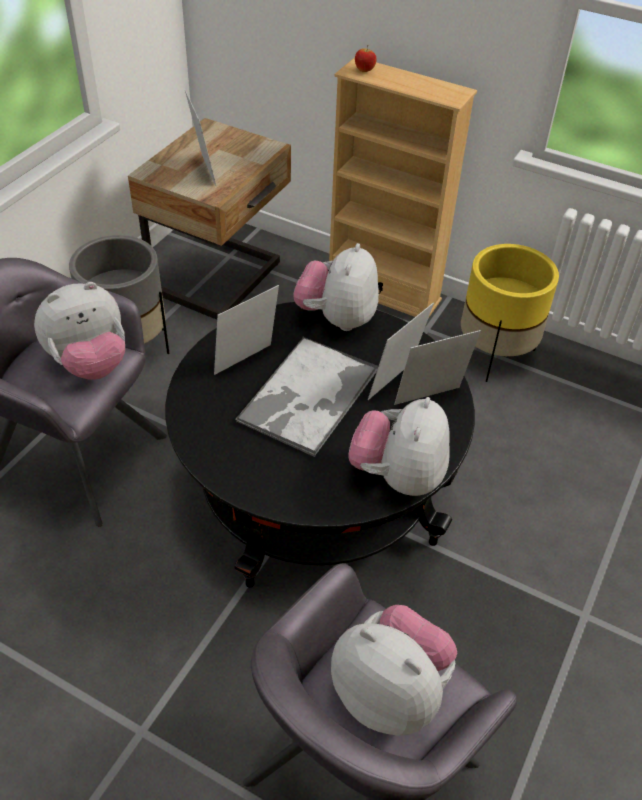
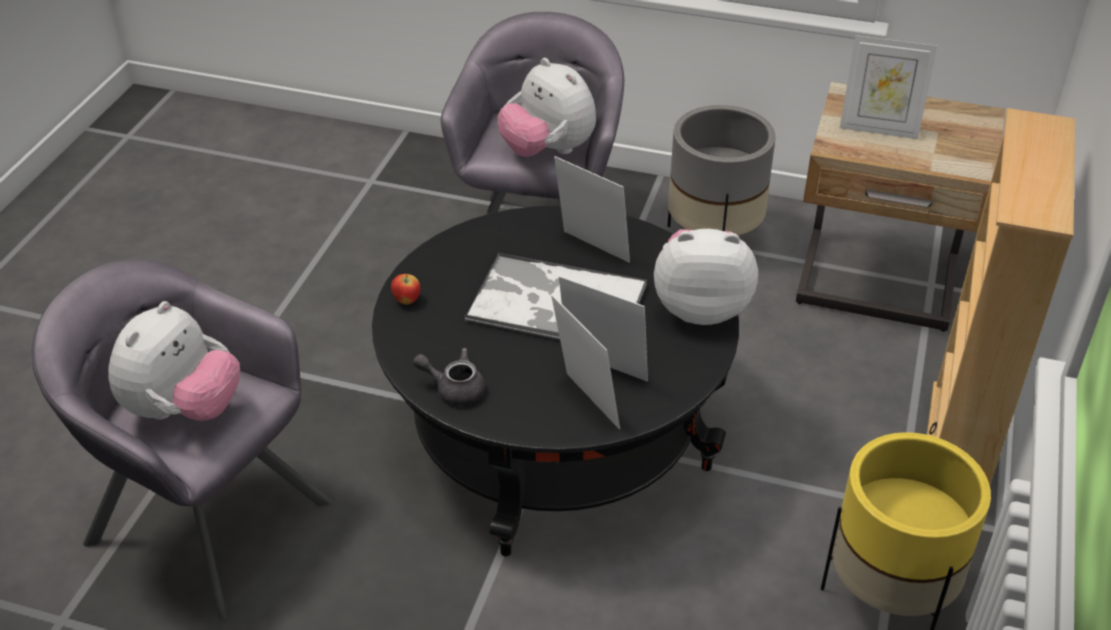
camera: 80 degrees right, 5 degrees down
(203, 171) = (879, 129): picture frame -> picture frame turned 45 degrees clockwise
(364, 71) = (1034, 129): apple -> apple (406, 301)
(398, 476) = (454, 388): plush toy -> grey teapot

